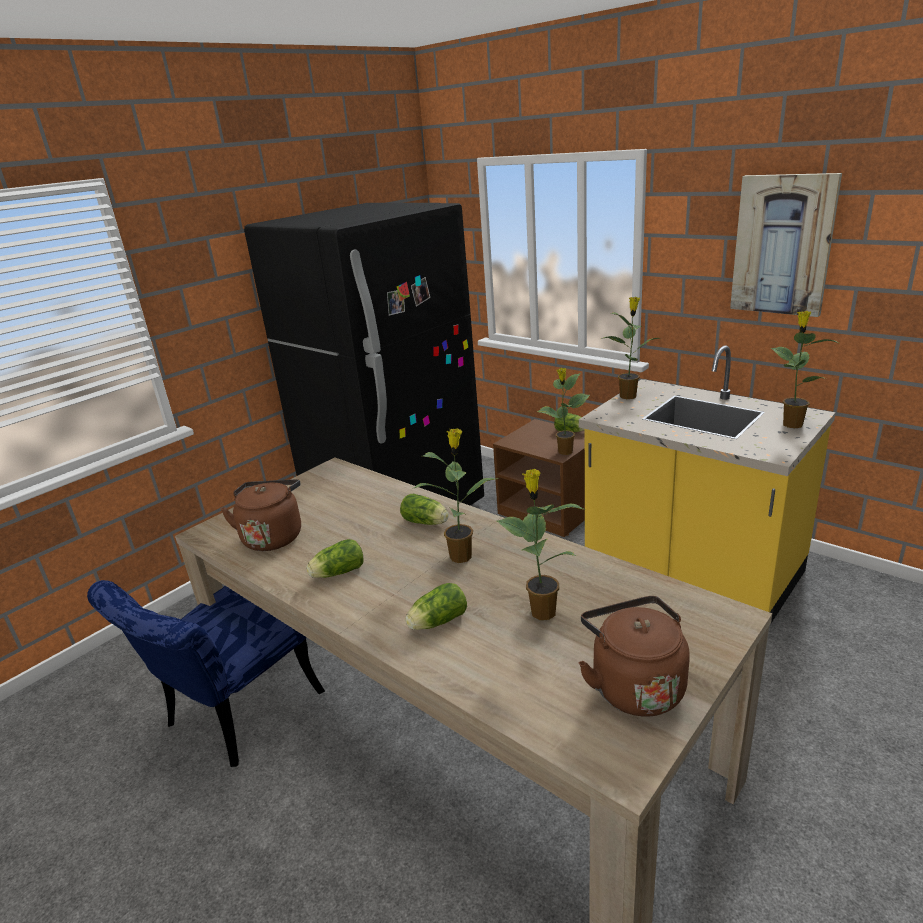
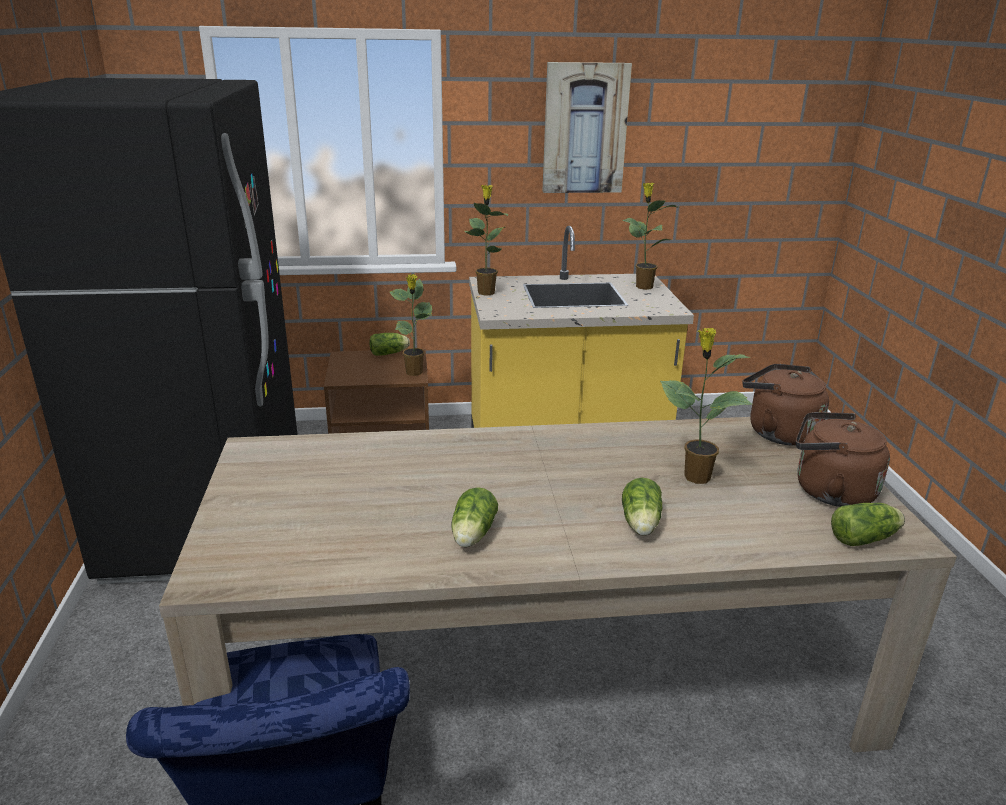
camera: 50 degrees left, 0 degrees up
(273, 536) = (320, 540): brown kettle -> brown kettle (778, 432)
(426, 522) = (472, 456): lettuce -> lettuce (866, 538)
(461, 555) = (559, 468): potted plant -> none

